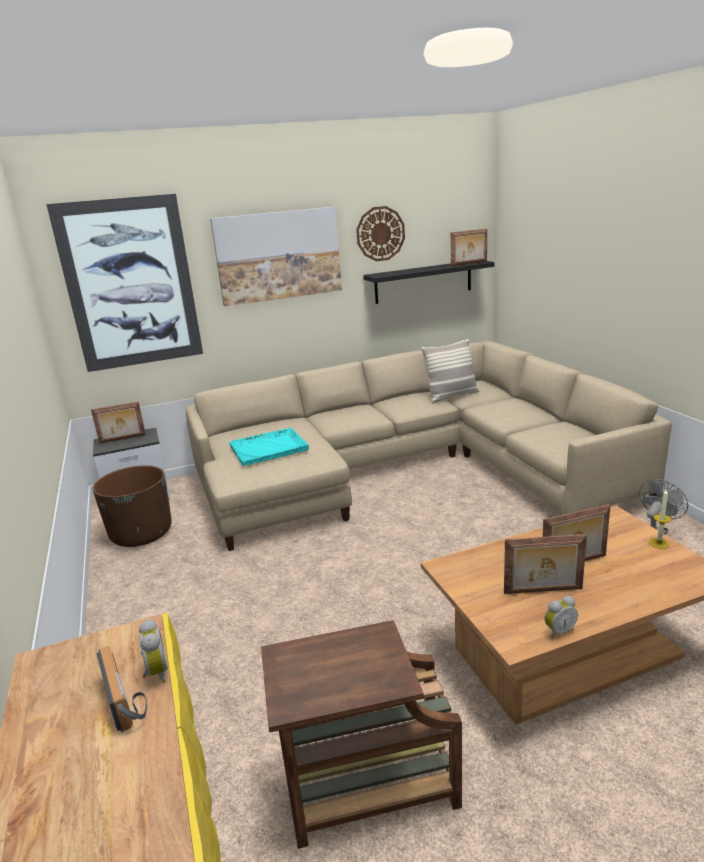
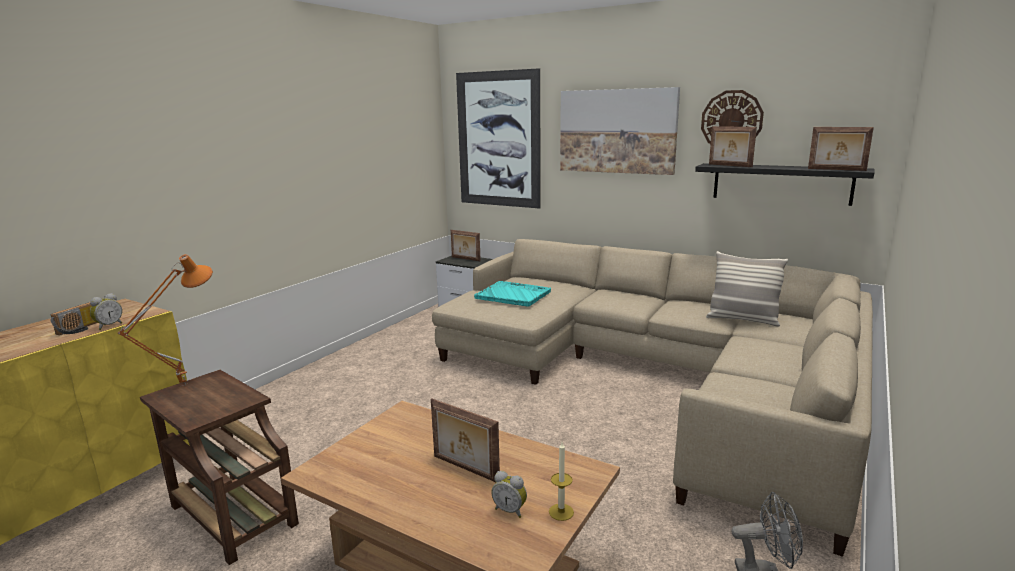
camera: 50 degrees right, 5 degrees down
(141, 533) = (428, 328): brown planter -> none
(275, 682) = (183, 384): none -> orange table lamp
(543, 591) = (401, 465): picture frame -> picture frame (729, 165)
(558, 631) = (342, 488): alarm clock -> alarm clock (510, 510)

